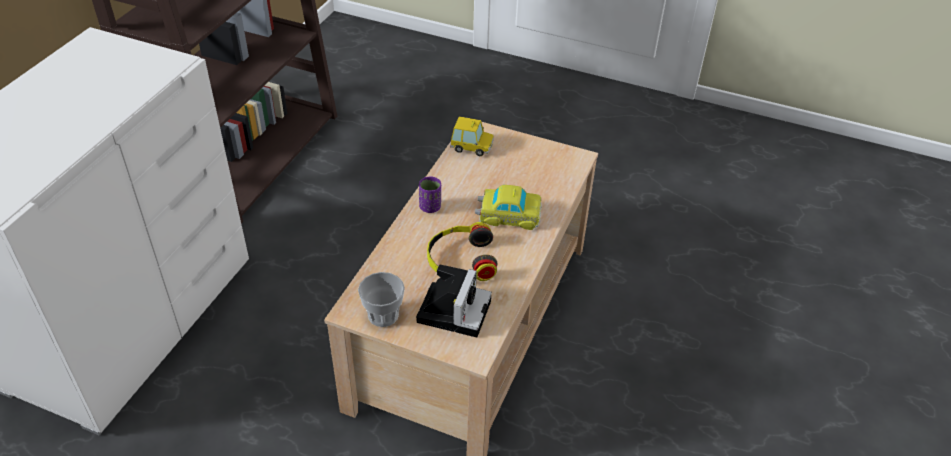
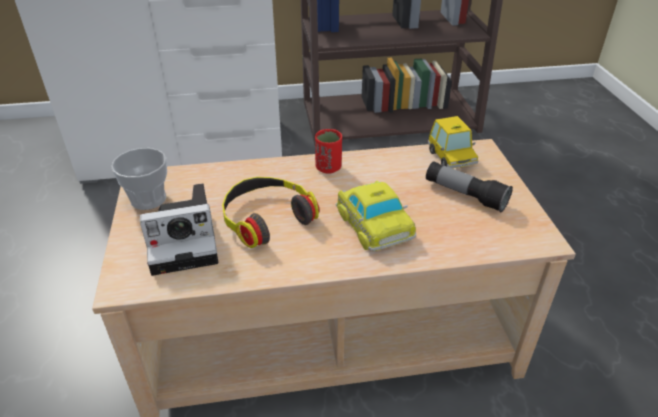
camera: 60 degrees right, 5 degrees down
(430, 207) = (328, 168): purple cup -> red cup
(516, 163) = (465, 195): none -> flashlight

